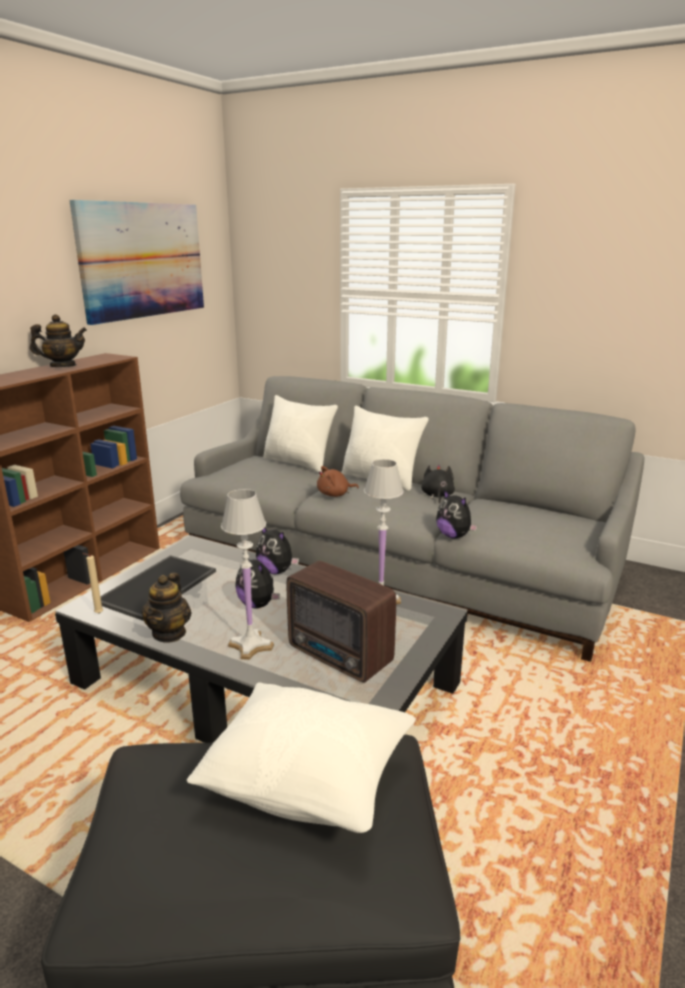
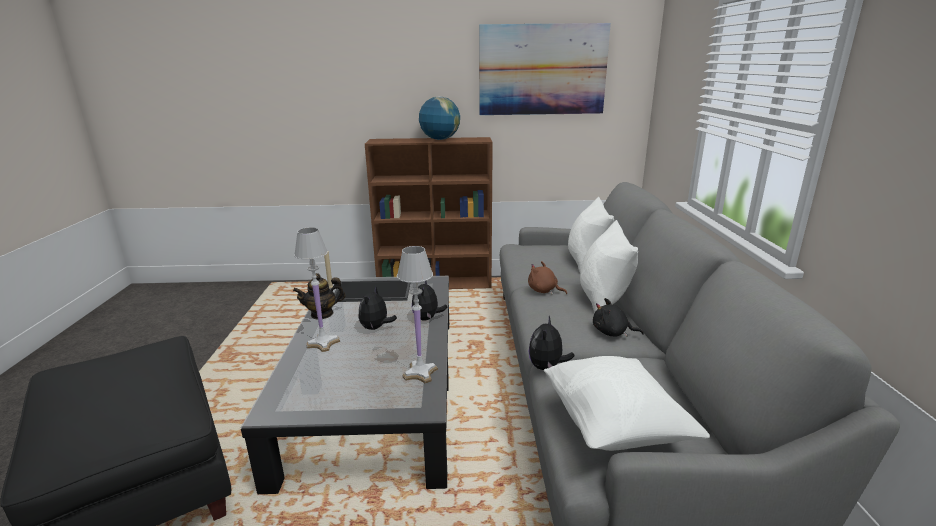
camera: 60 degrees right, 0 degrees up
(63, 366) = (440, 139): teapot -> globe
(308, 784) = (136, 398): white pillow -> white pillow (614, 426)
(340, 657) = (327, 380): radio -> none
(437, 495) = (612, 333): black plush toy -> black plush toy turned 135 degrees counterclockwise

